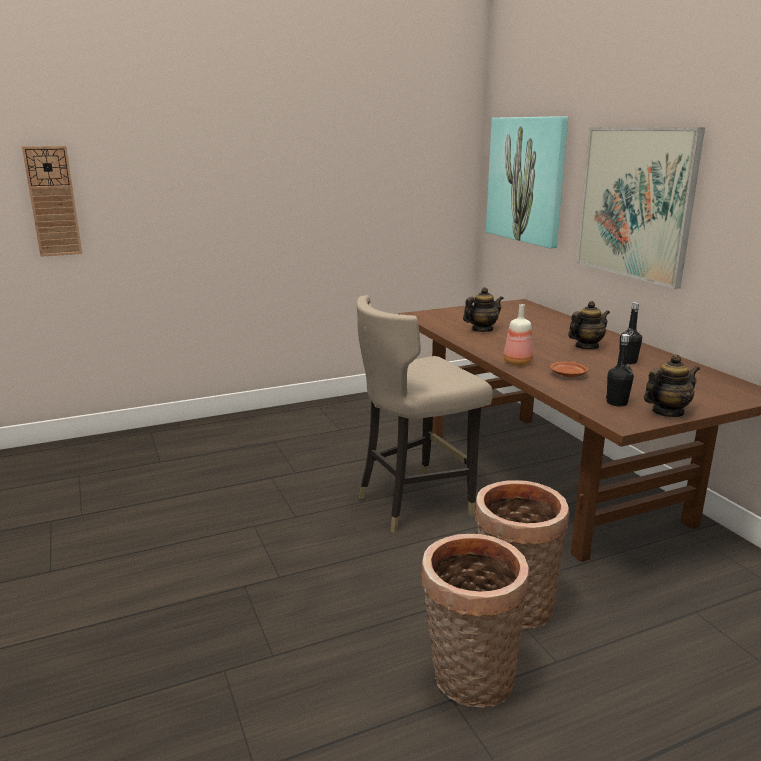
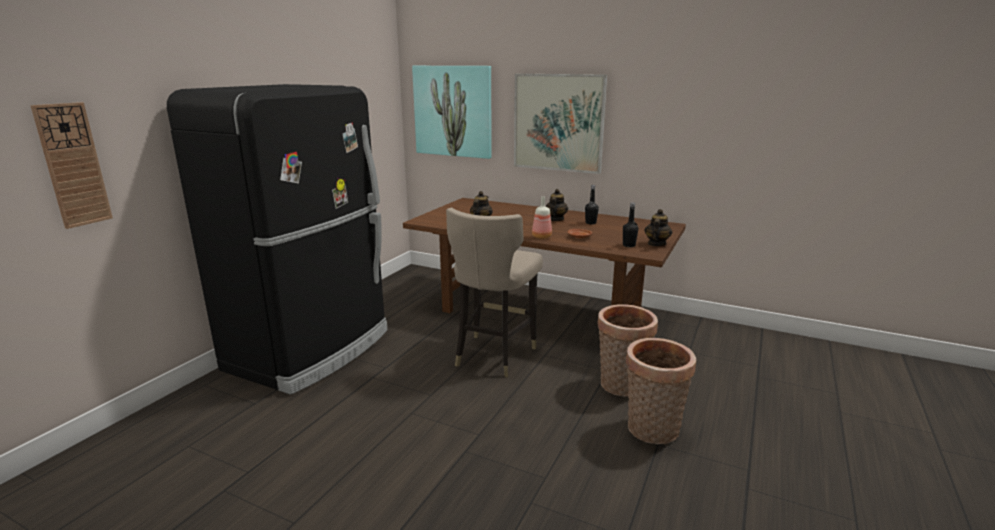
camera: 40 degrees left, 0 degrees up
(261, 432) = (312, 350): none -> black fridge

